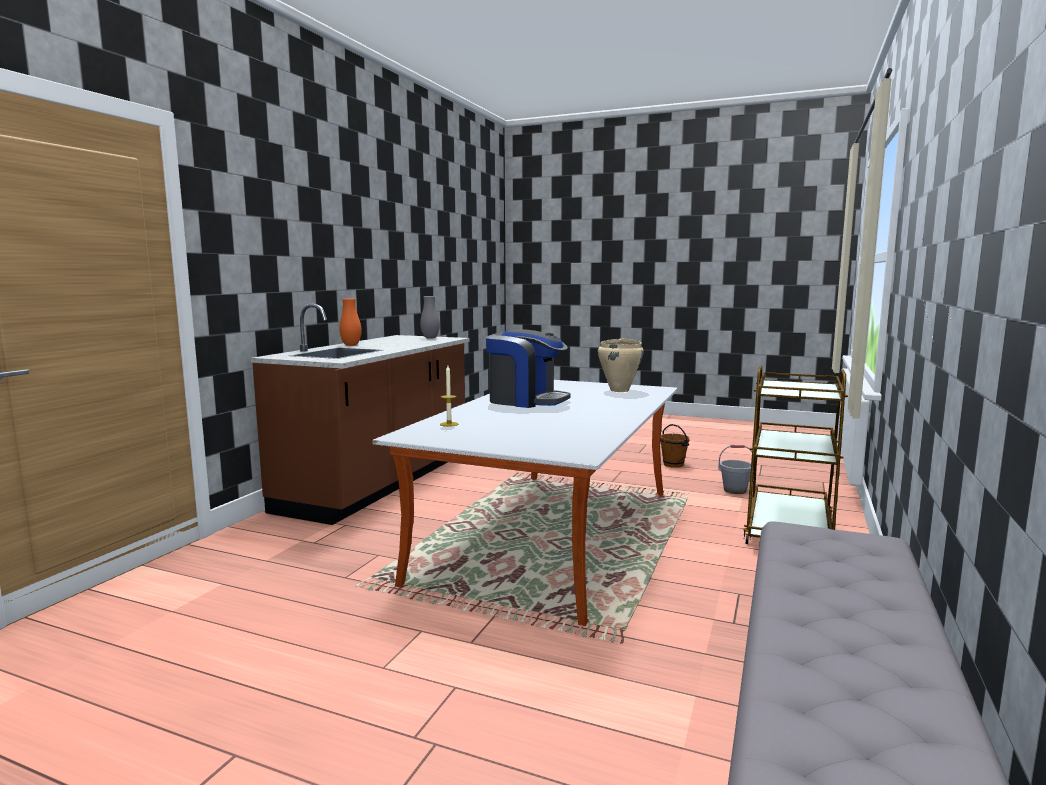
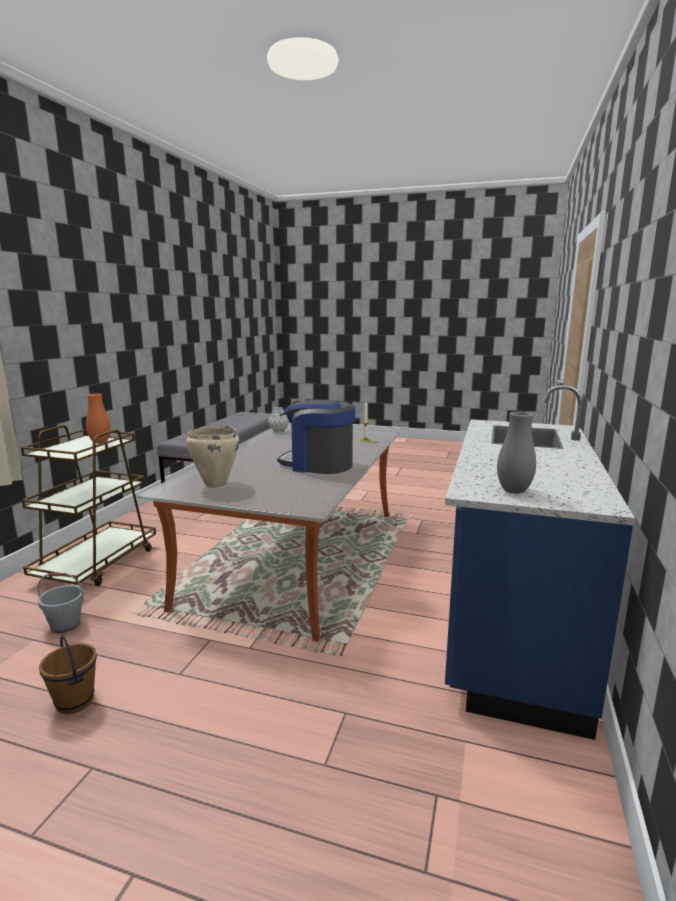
camera: 175 degrees right, 5 degrees up
(351, 345) = (565, 455): orange vase -> orange vase (100, 442)
(380, 483) = (510, 621): brown counter -> blue counter
(588, 441) = (278, 431): none -> grey vase

